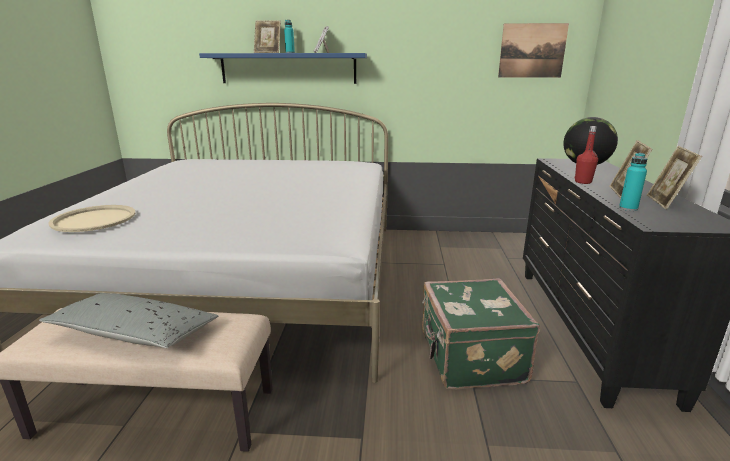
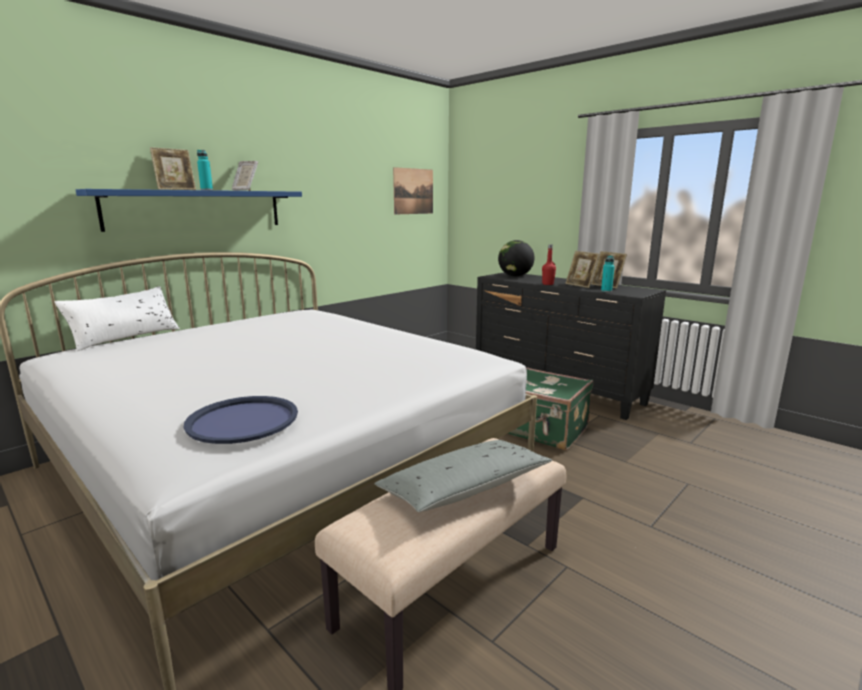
camera: 50 degrees left, 5 degrees down
(94, 219) = (243, 420): beige tray -> blue tray
(226, 157) = (125, 337): none -> white pillow

